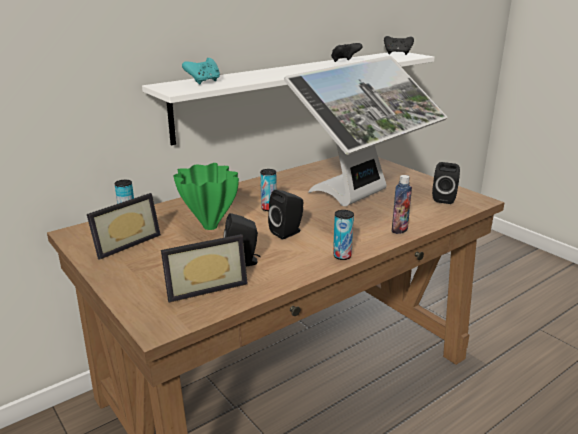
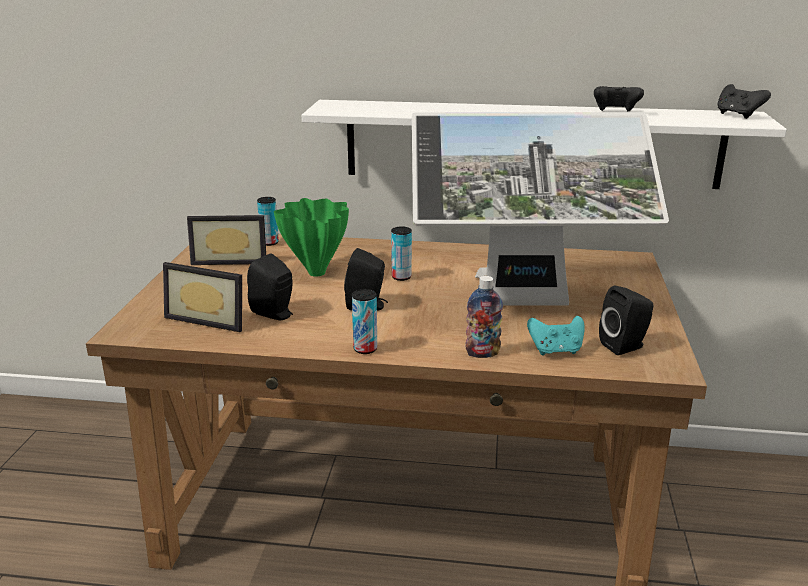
camera: 45 degrees right, 0 degrees up
(204, 82) = (376, 106): turquoise game controller -> turquoise game controller (556, 350)

